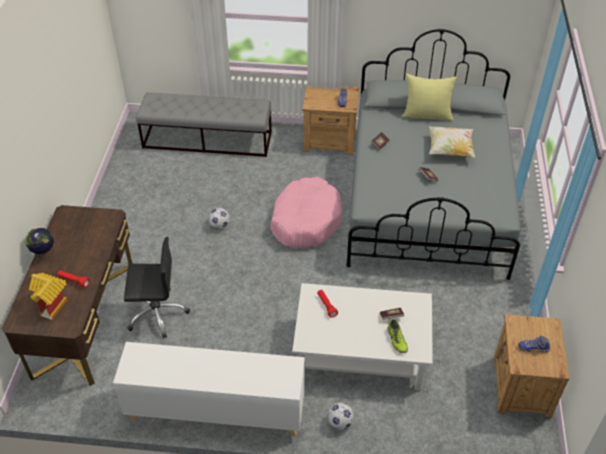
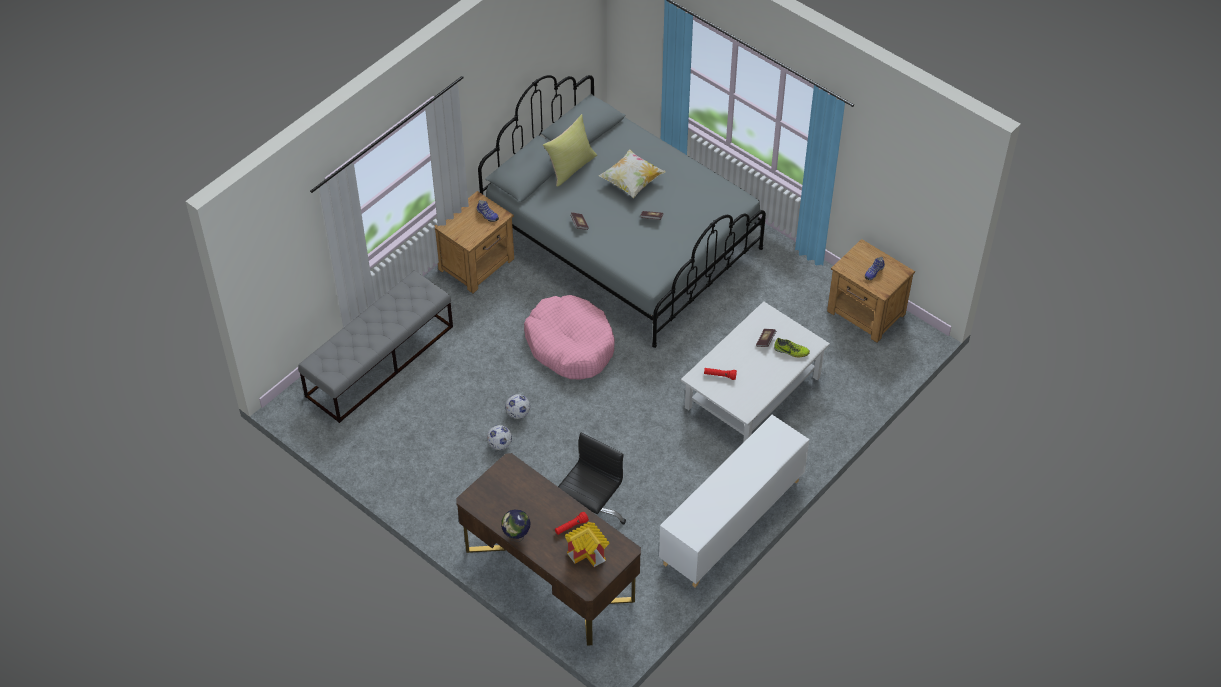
camera: 55 degrees left, 5 degrees up
(340, 422) = (809, 446): football -> football (499, 444)

